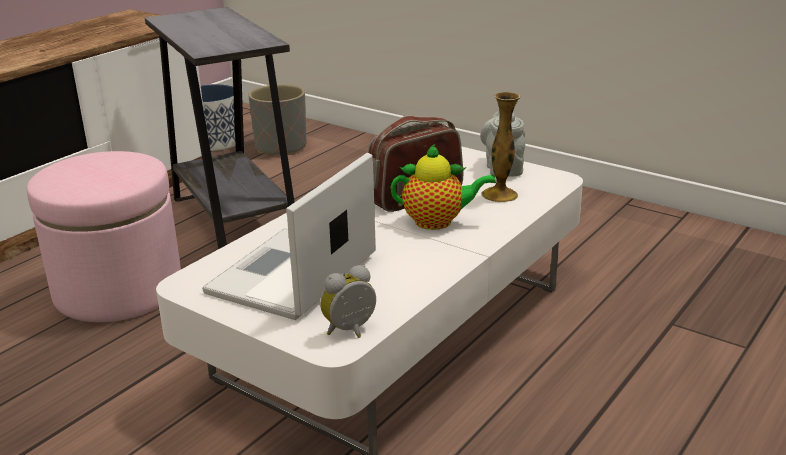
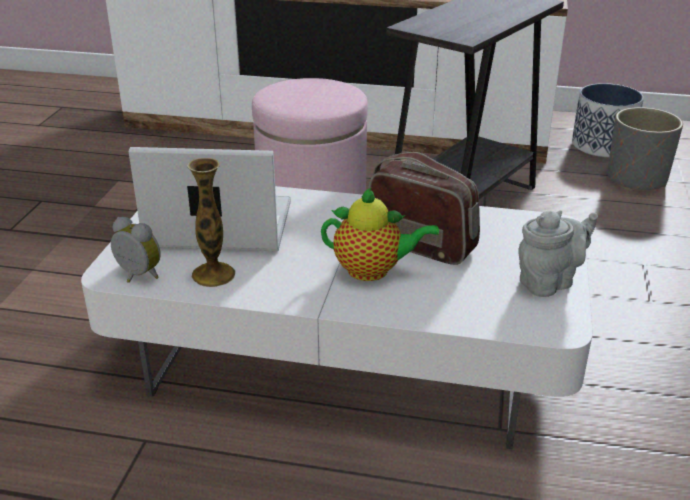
camera: 65 degrees right, 5 degrees up
(437, 222) = (372, 271): teapot -> teapot turned 60 degrees counterclockwise
(499, 195) = (472, 294): vase -> vase (213, 274)

